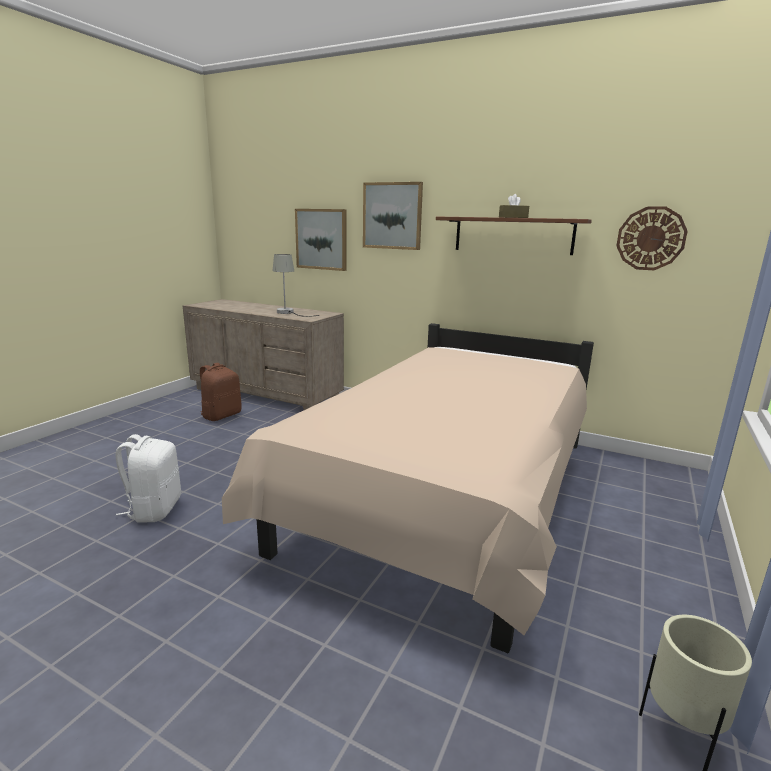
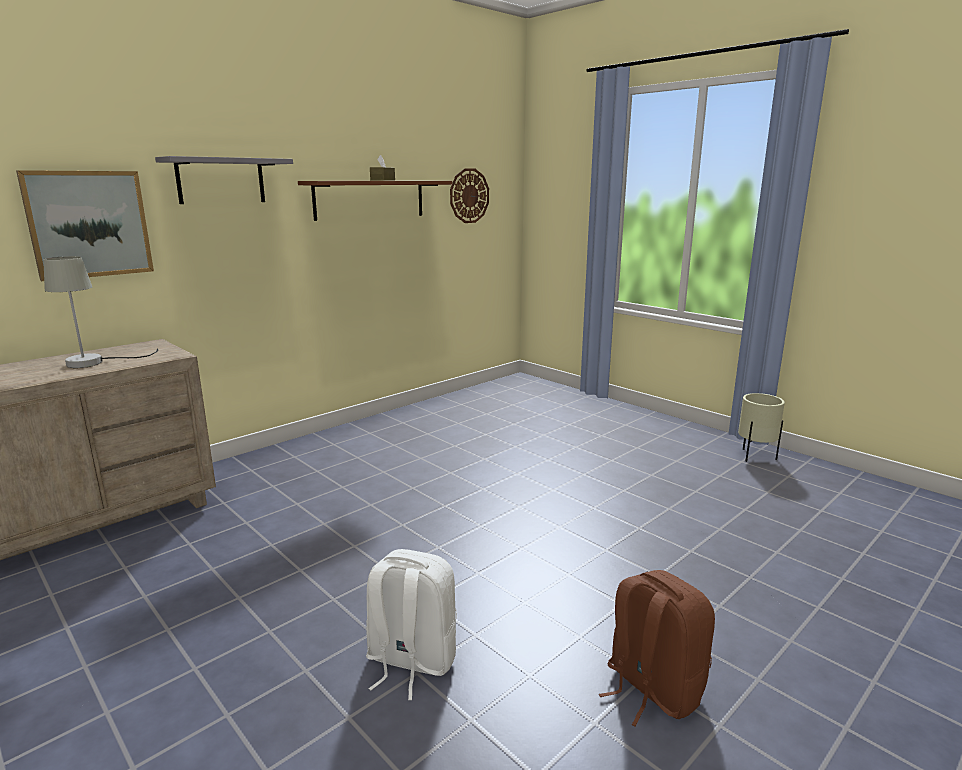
camera: 70 degrees left, 0 degrees up
(221, 415) = (93, 589): brown backpack -> brown backpack (651, 689)
(392, 216) = (221, 181): picture -> grey shelf
(446, 496) = (499, 462): beige bed -> none

